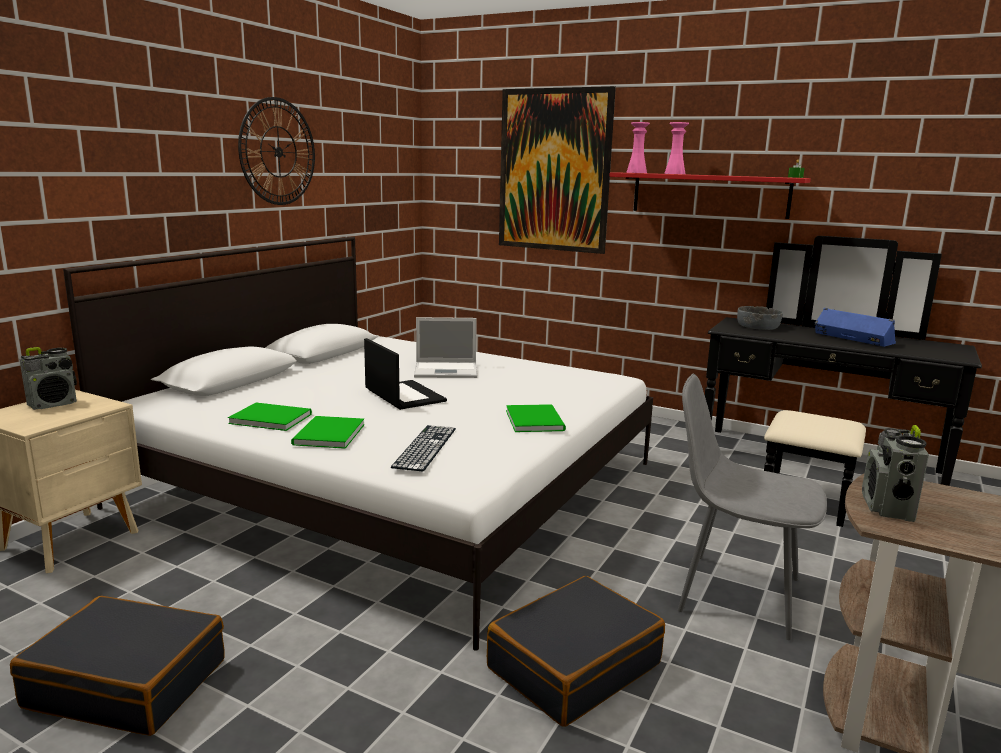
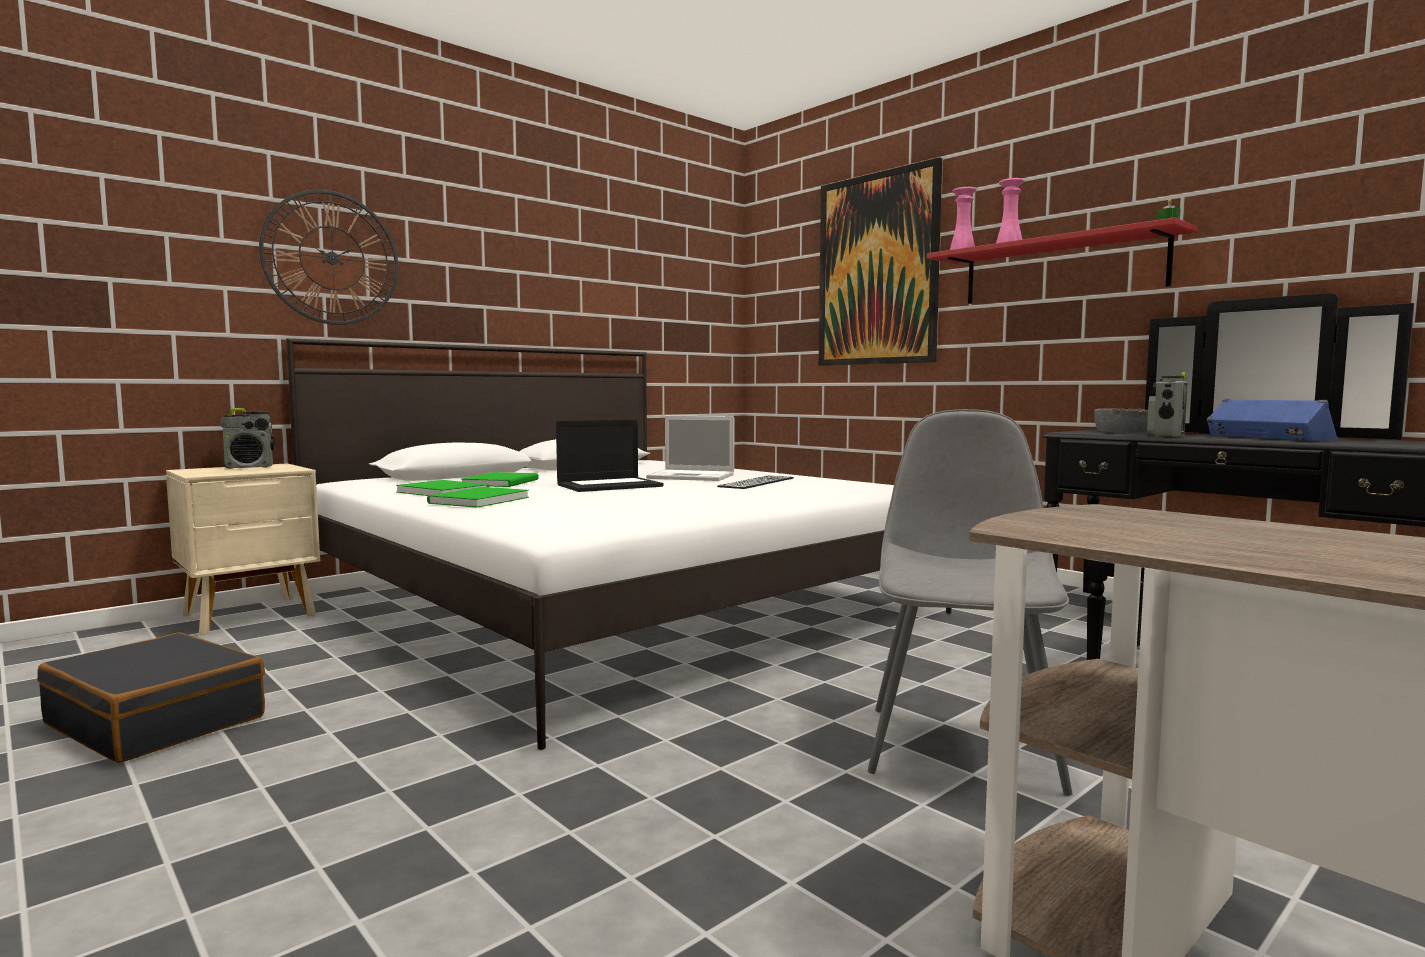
camera: 20 degrees right, 10 degrees down
(278, 152) = (551, 251): wall clock -> wall clock (332, 258)
(403, 395) = (610, 485): laptop -> laptop turned 75 degrees clockwise
(425, 447) = (560, 508): keyboard -> keyboard (757, 482)
(536, 420) = (734, 503): green book -> green book (503, 482)
(573, 665) = (647, 782): black suitcase -> none
(735, 593) = (962, 745): grey chair -> grey chair turned 60 degrees clockwise
(887, 507) = (1059, 521): radio -> radio (1165, 435)

